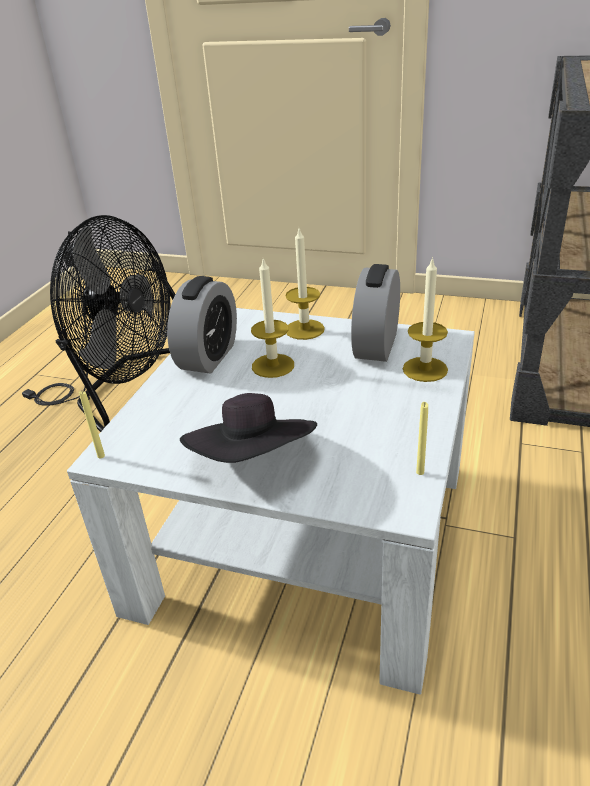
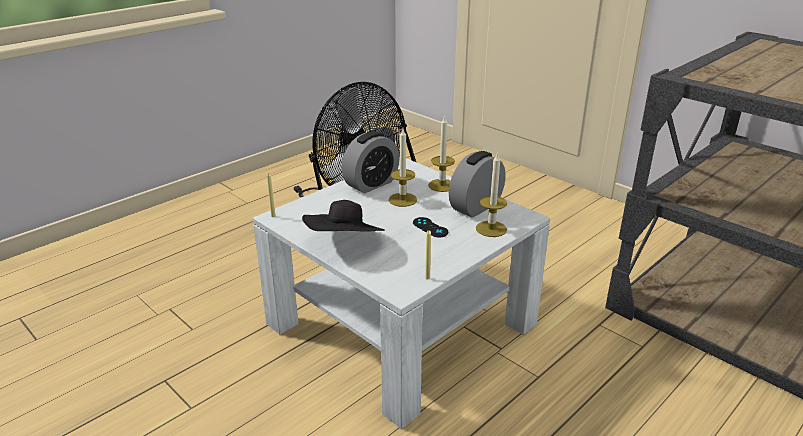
camera: 25 degrees right, 5 degrees down
(348, 394) = (430, 227): none -> black game controller

